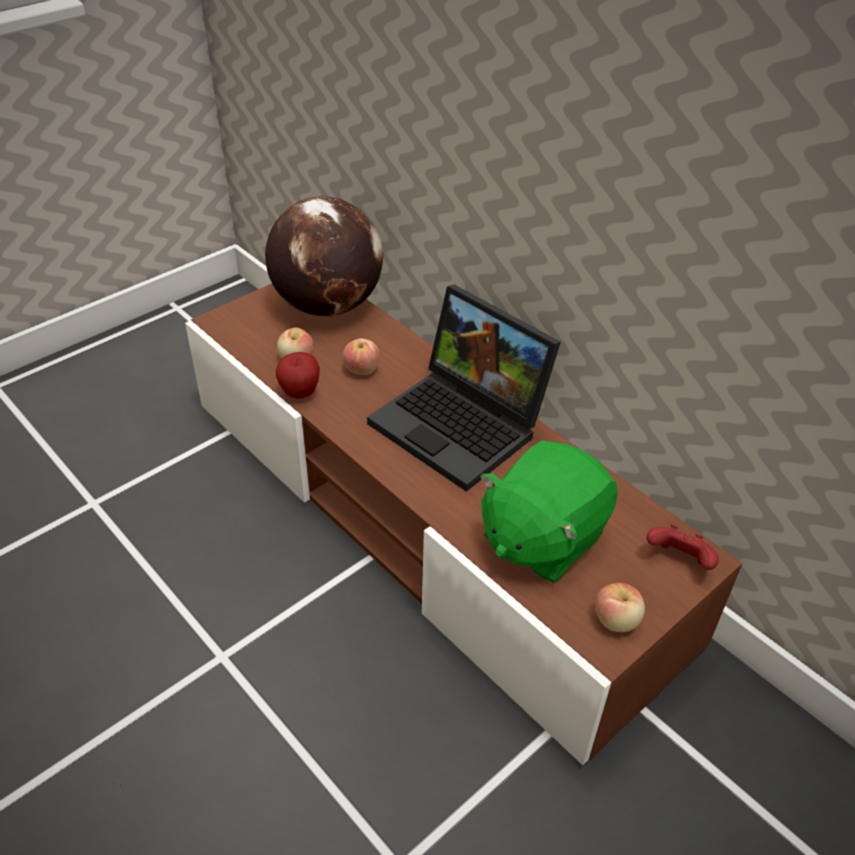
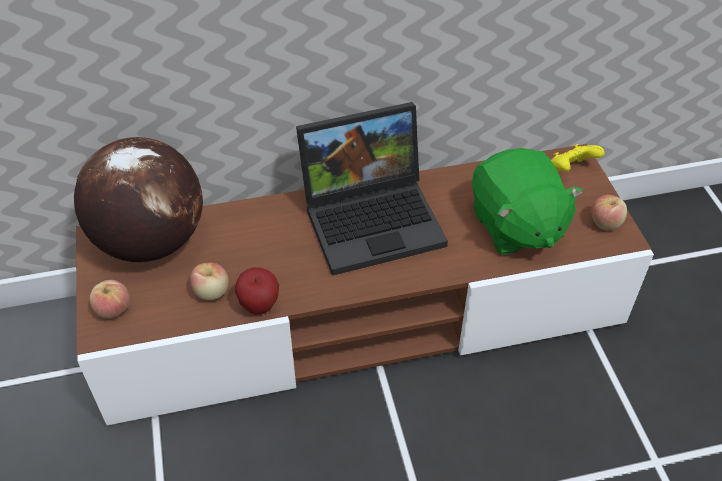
camera: 60 degrees left, 5 degrees up
(361, 369) = (260, 252): apple -> apple (113, 310)
(679, 560) = (571, 170): red game controller -> yellow game controller

